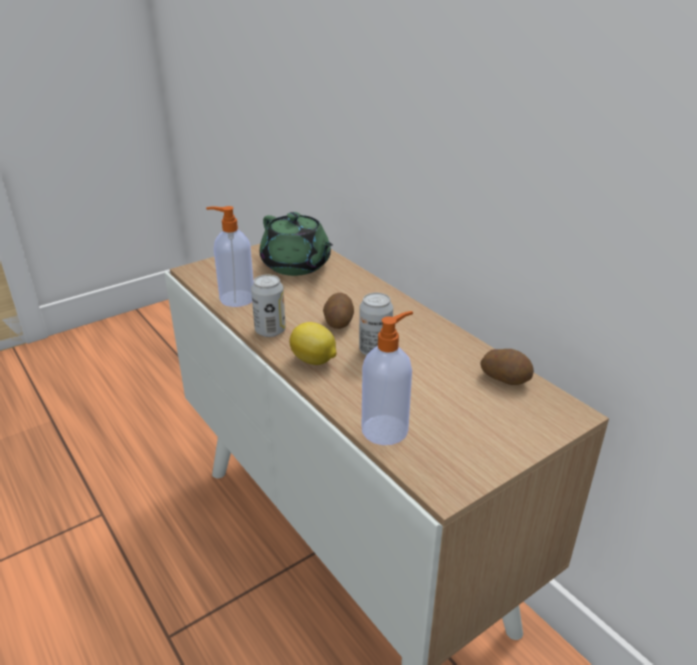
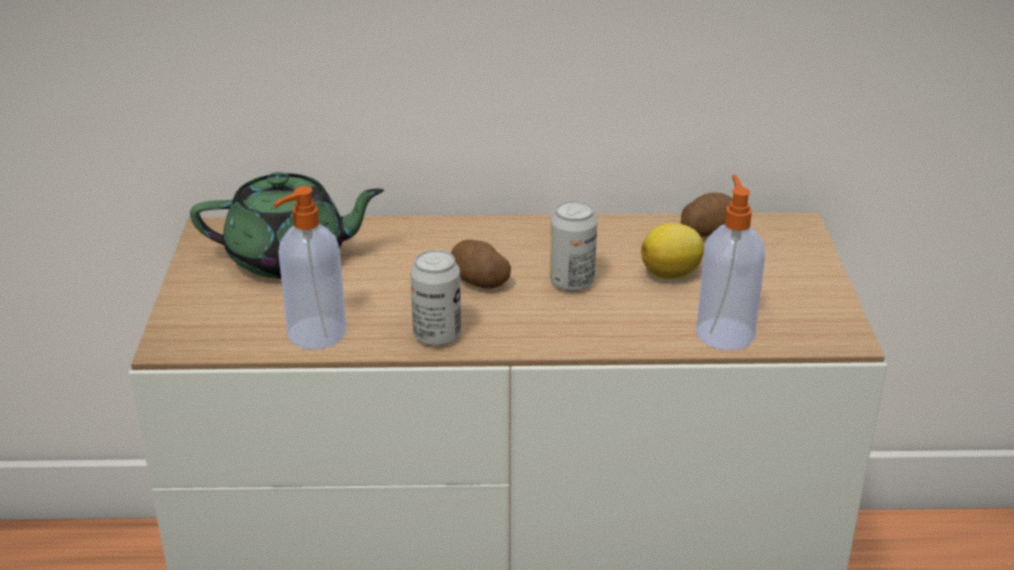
camera: 55 degrees left, 0 degrees up
(314, 361) = (546, 329): lemon -> lemon (672, 274)

